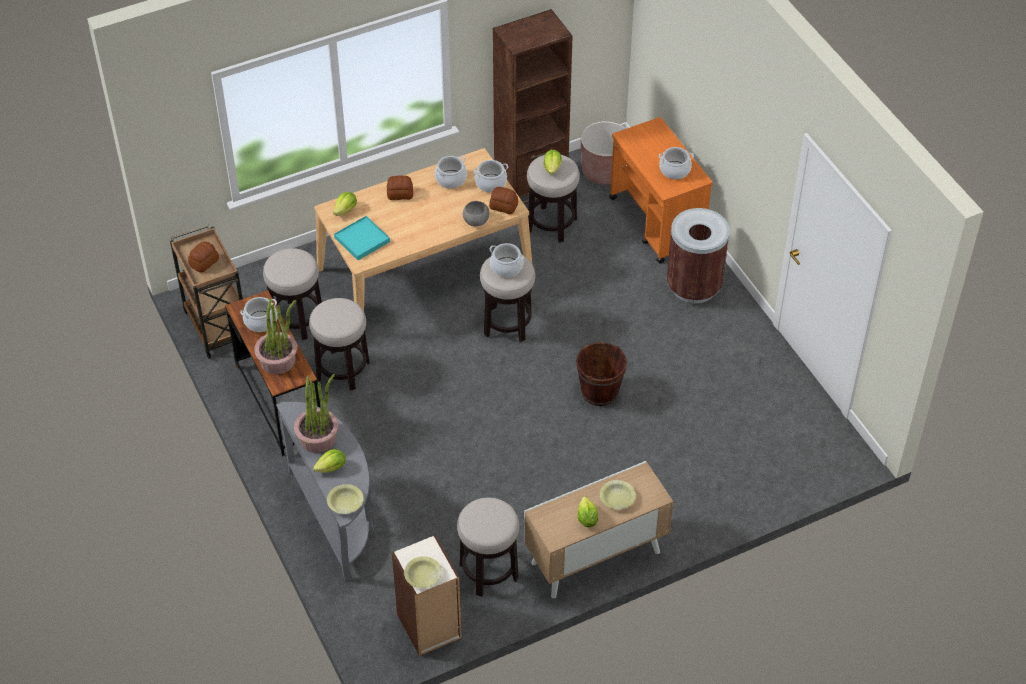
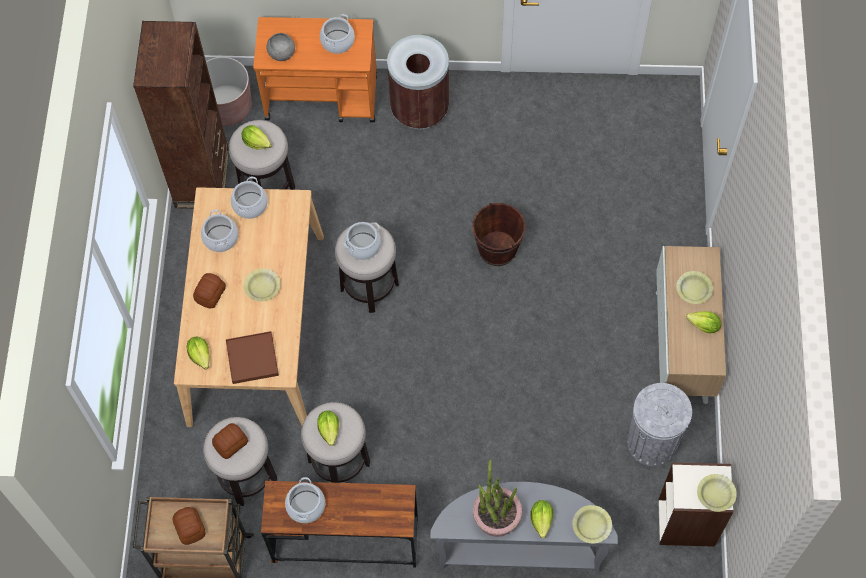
camera: 60 degrees left, 15 degrees up
(278, 360) = (369, 511): potted plant -> none
(335, 313) = (329, 430): none -> lettuce
(362, 239) = (252, 358): turquoise tray -> brown tray
(425, 220) = (263, 287): none -> yellow bowl
(476, 221) = (293, 242): grey bowl -> grey bowl (282, 53)
(489, 571) = (651, 442): stool -> grey trash can
(503, 206) = (289, 209): bread -> bread (231, 443)

